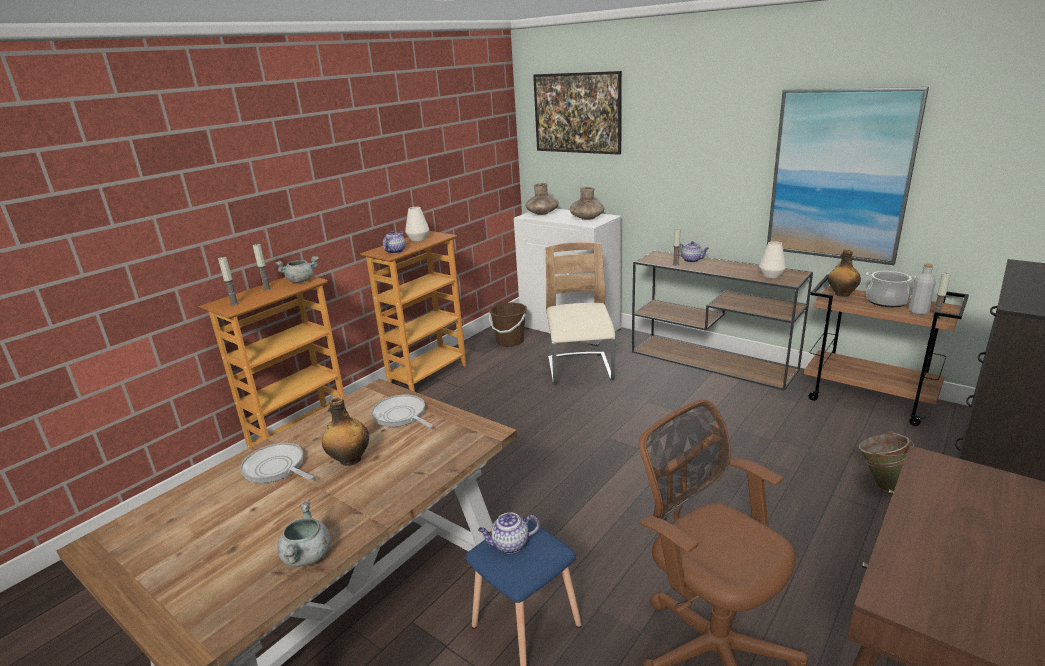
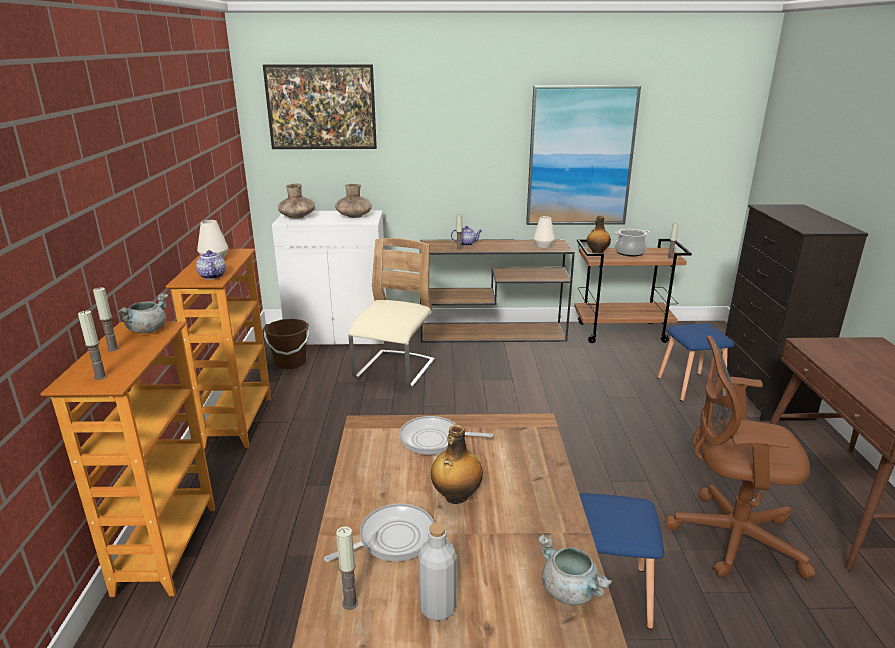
camera: 40 degrees left, 0 degrees up
(202, 493) = (350, 603): none -> candle
(276, 468) = (392, 538): frying pan -> frying pan turned 150 degrees clockwise
(509, 545) = (610, 517): teapot -> none
(580, 370) = (394, 370): beige chair -> beige chair turned 60 degrees clockwise
(880, 483) = (689, 386): green bucket -> blue stool
(918, 312) = (656, 256): grey bottle -> grey bottle (438, 608)

